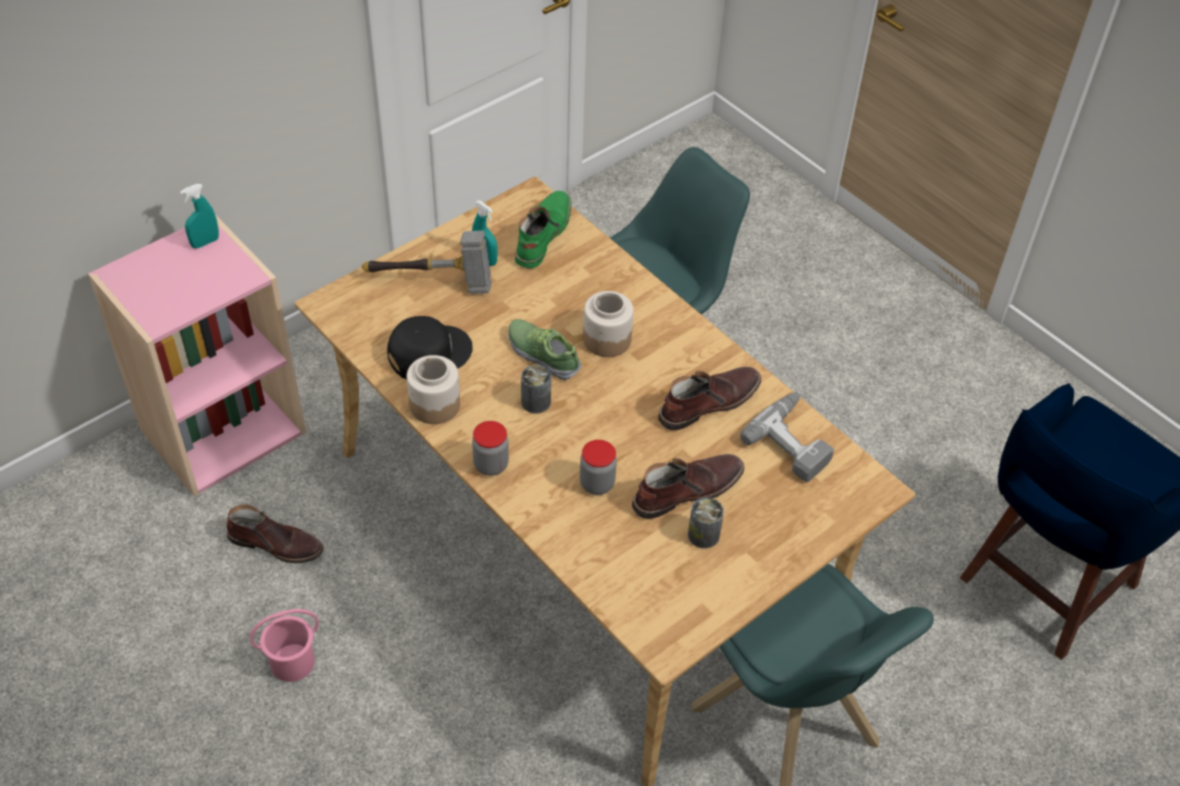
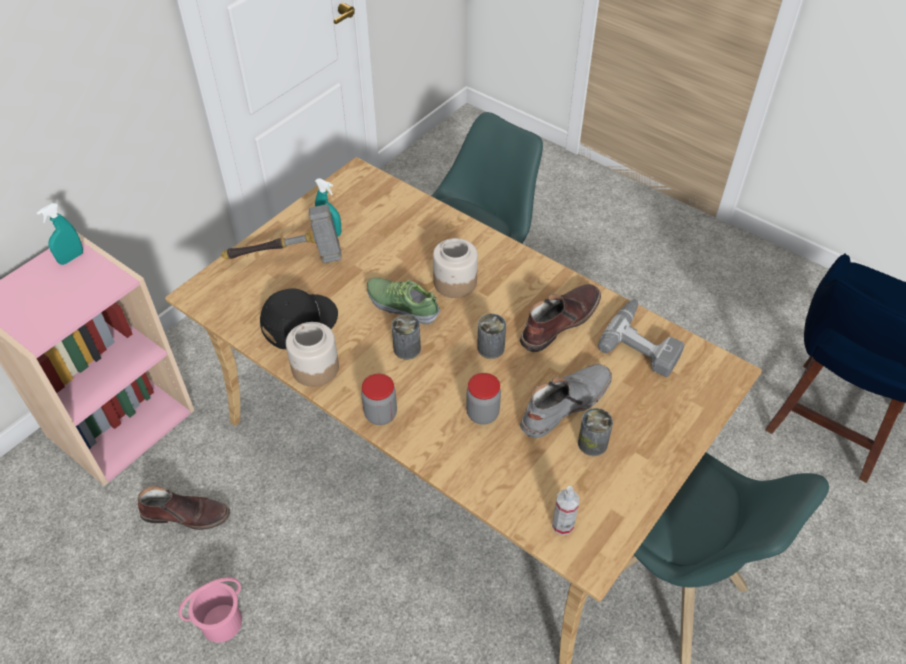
camera: 10 degrees left, 0 degrees up
(541, 235) = (374, 204): green boot -> none
(625, 417) = (490, 348): none -> can
(647, 608) = (562, 525): none -> spray bottle
(686, 490) = (564, 404): brown boot -> grey boot

